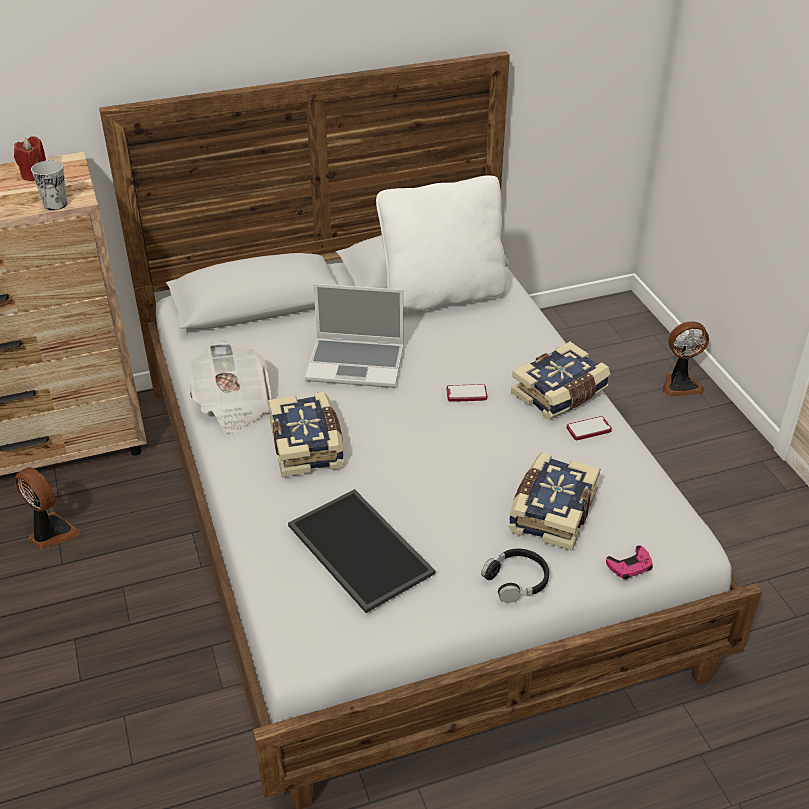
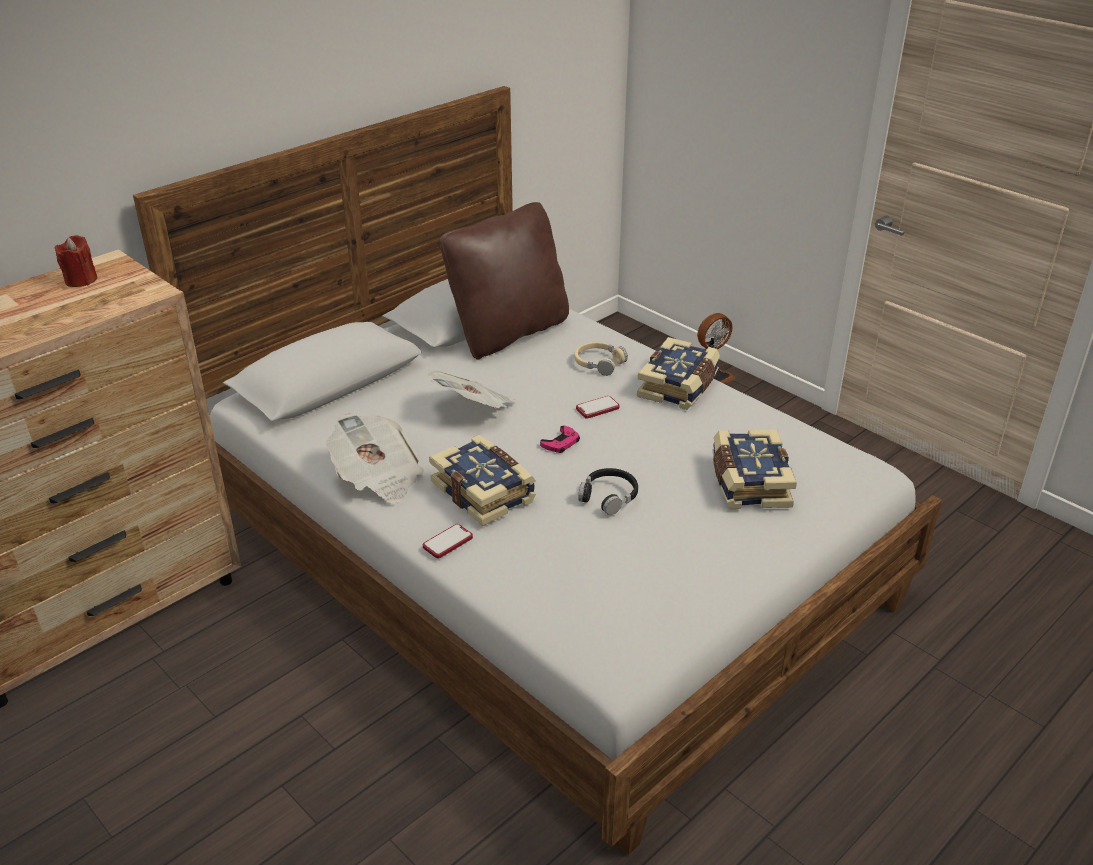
camera: 25 degrees left, 5 degrees down
(50, 533) = (180, 690): fan -> none
(55, 204) = (134, 302): cup -> none
(357, 363) = (474, 409): laptop -> newspaper
(357, 549) = (605, 565): tray -> none
(442, 295) = (508, 332): white pillow -> brown pillow
(501, 348) = (598, 363): none -> beige headphones
(516, 580) = (764, 546): black headphones -> black headphones (608, 496)
(588, 429) = (726, 408): phone -> phone (448, 542)
(630, 566) = (846, 505): pink game controller -> pink game controller (561, 443)

